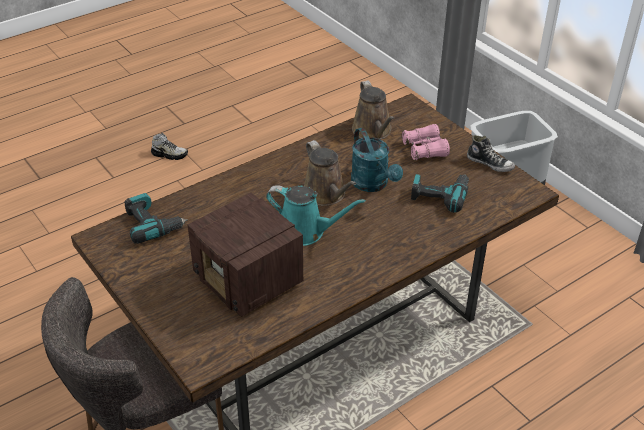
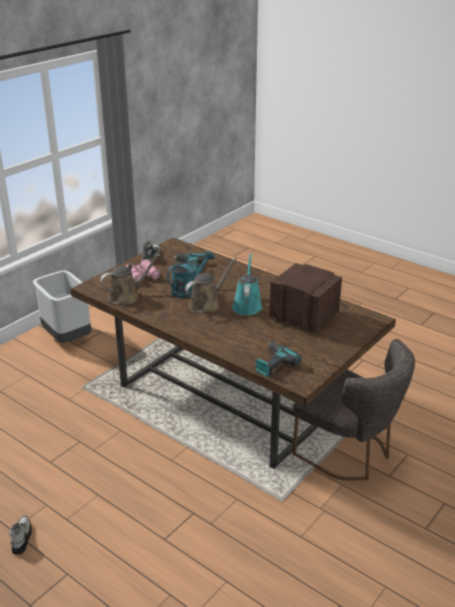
camera: 105 degrees left, 10 degrees down
(248, 281) = (303, 317): radio -> radio turned 90 degrees counterclockwise

